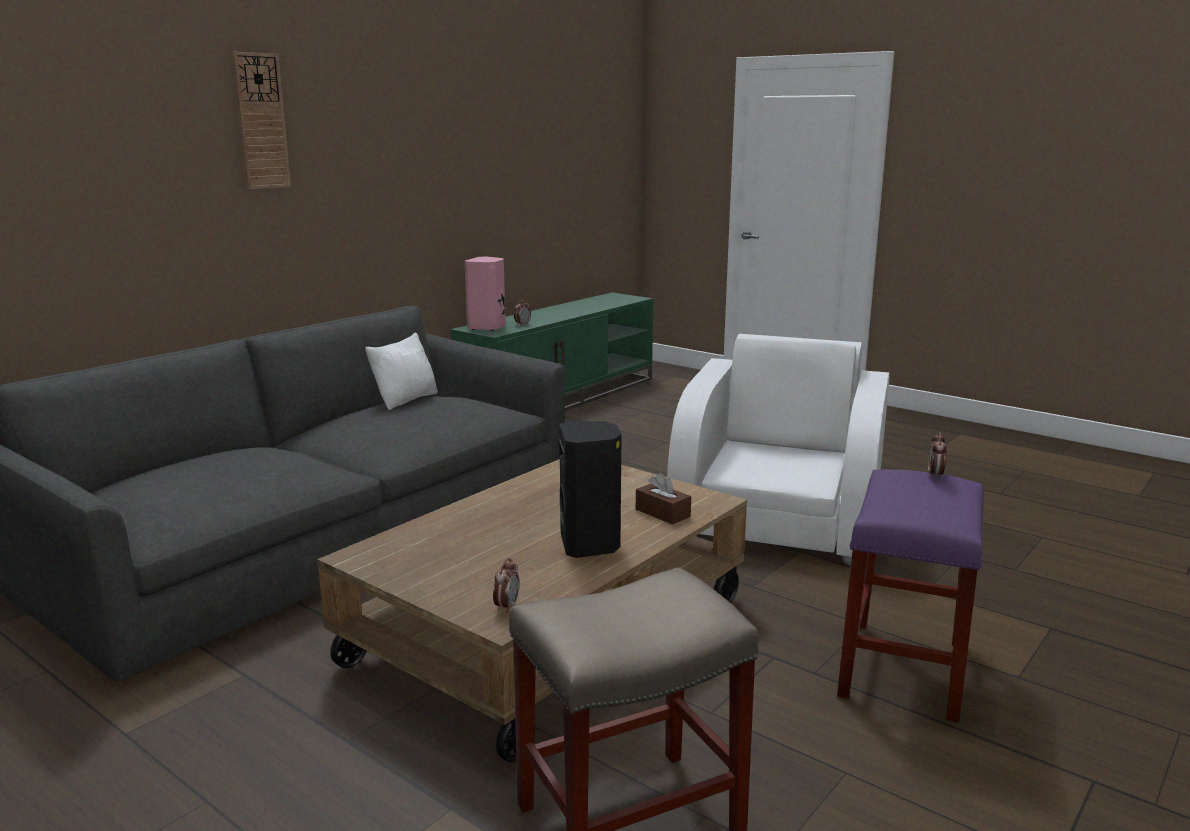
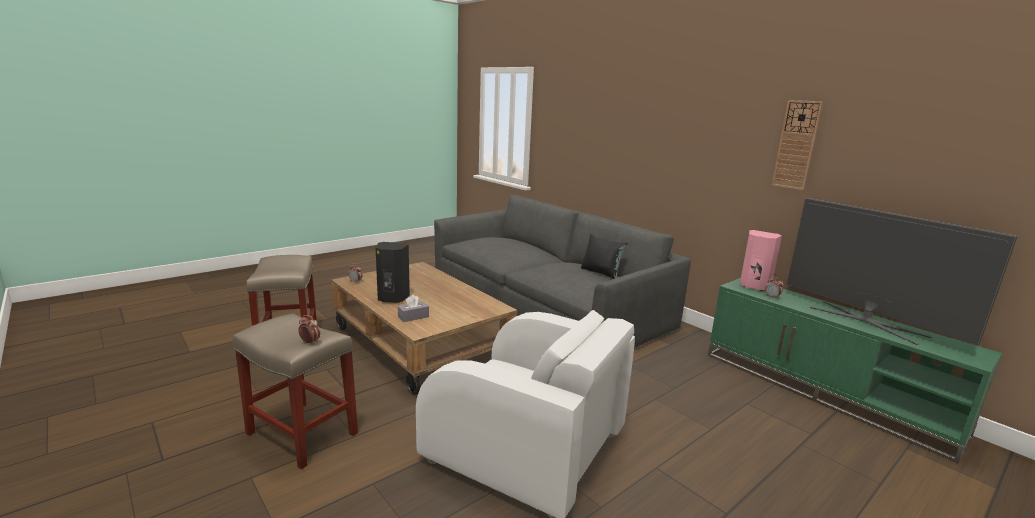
camera: 100 degrees right, 0 degrees up
(261, 121) = (651, 114): wall clock -> wall clock (796, 145)
(406, 400) = (601, 272): white pillow -> black pillow
(572, 308) = (867, 321): none -> television
(662, 513) = (413, 317): brown tissue box -> grey tissue box
(903, 670) = (301, 433): purple stool -> beige stool

